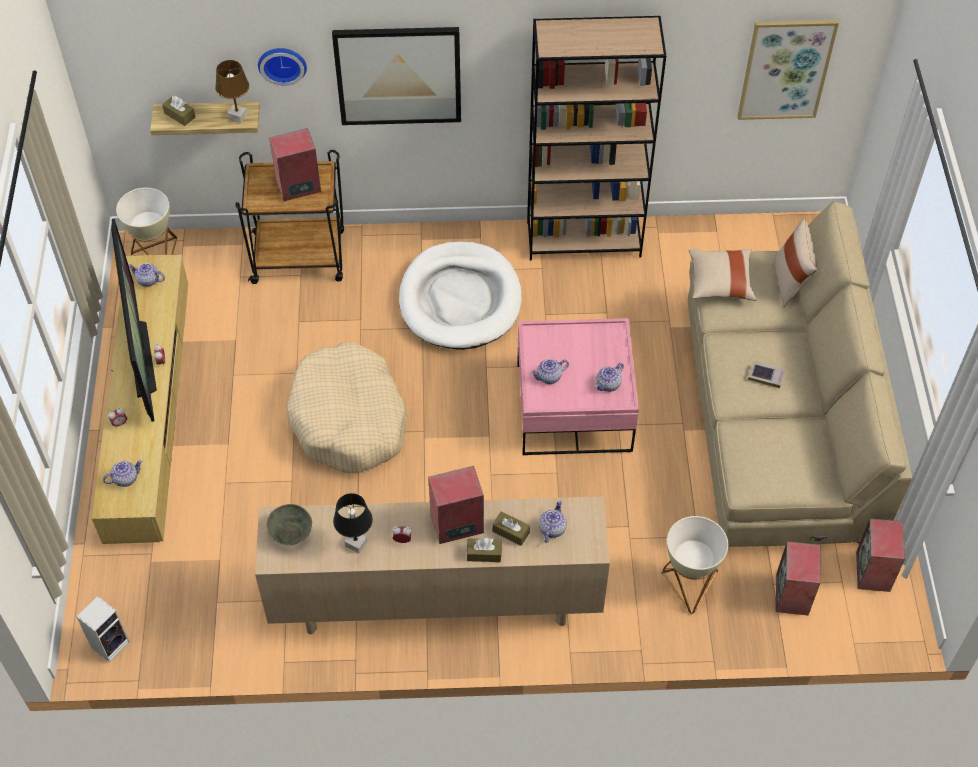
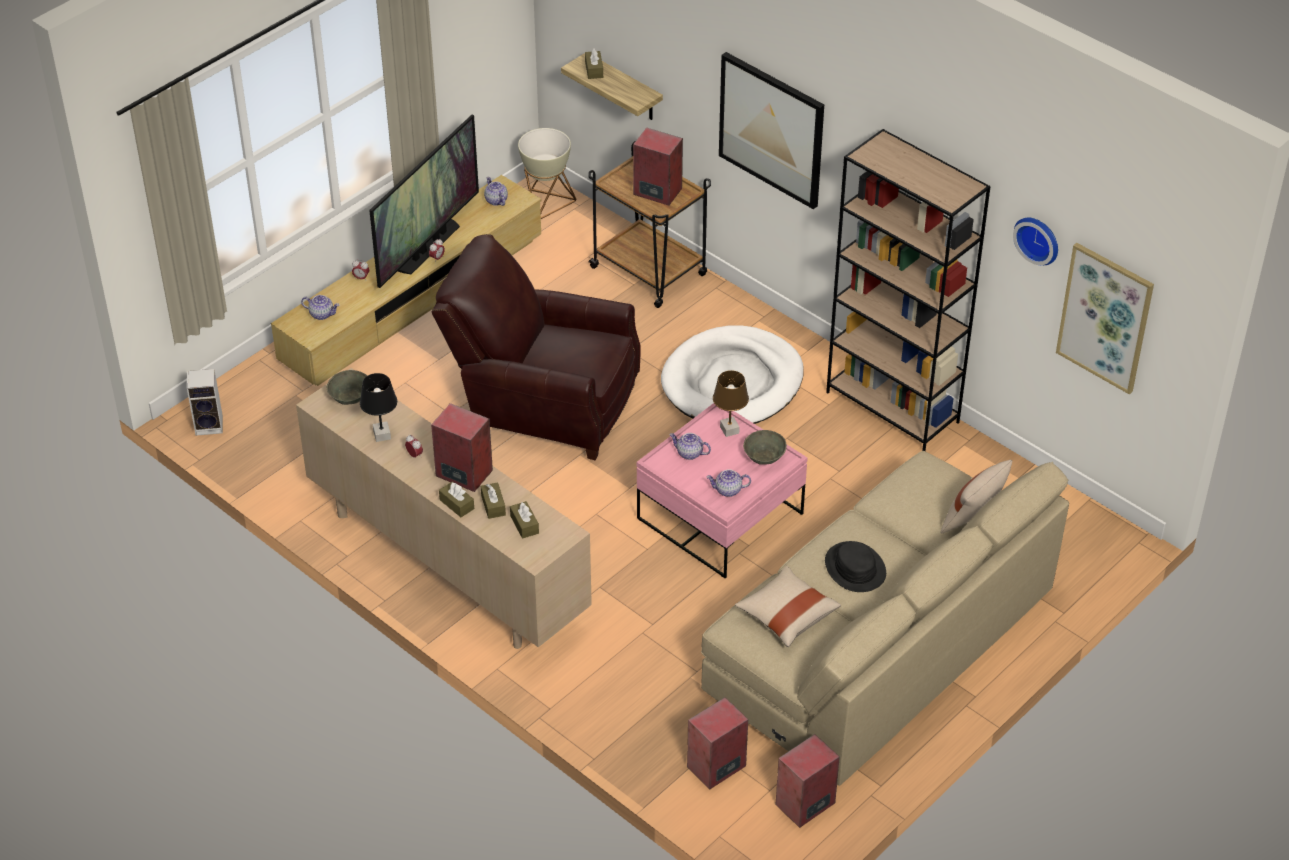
camera: 45 degrees right, 10 degrees down
(238, 116) = (634, 95): brown table lamp -> brown table lamp (730, 430)
(282, 63) = (685, 65): wall clock -> wall clock (1038, 239)
(349, 419) = (542, 404): beige dog bed -> brown armchair
(552, 528) = (524, 524): teapot -> brown tissue box
(599, 340) = (763, 457): none -> grey bowl
(688, 583) = (645, 696): planter -> none
(720, 282) = (912, 480): beige pillow -> beige pillow (786, 616)
(766, 376) = (855, 568): book -> black hat

